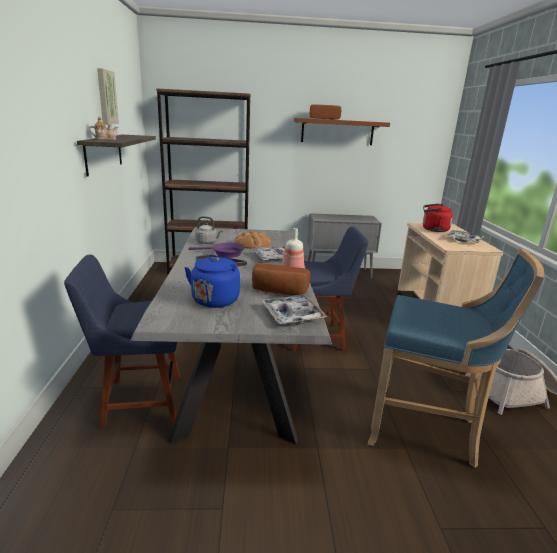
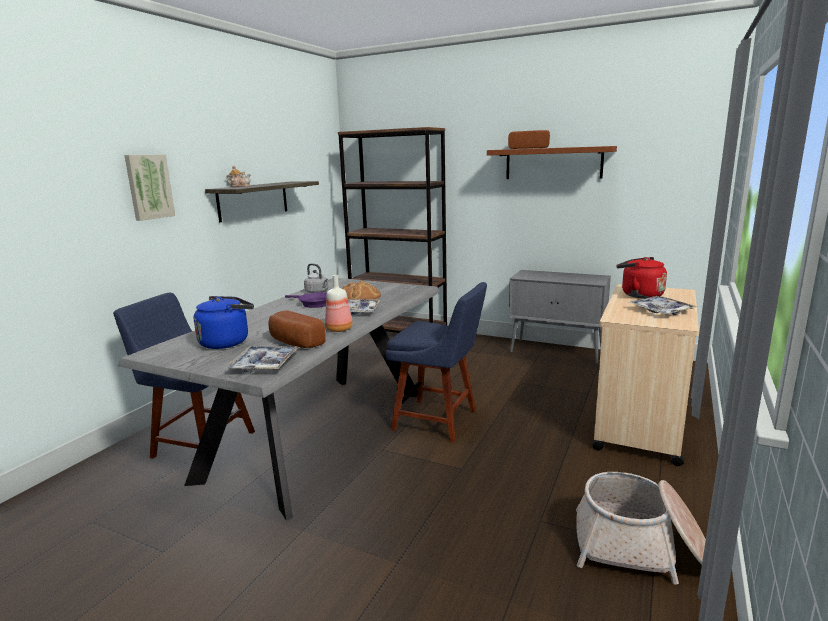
camera: 30 degrees right, 5 degrees down
(106, 97) = (263, 146): picture -> picture (149, 187)
(426, 429) = (448, 552): blue stool -> none

